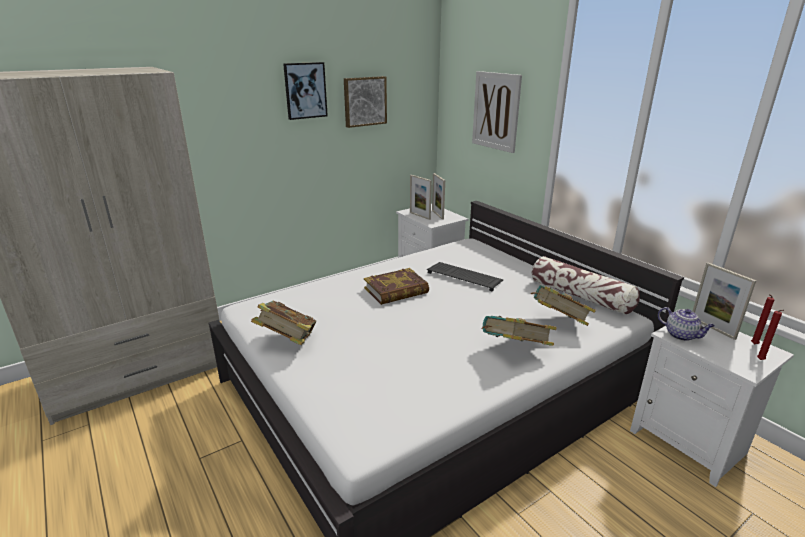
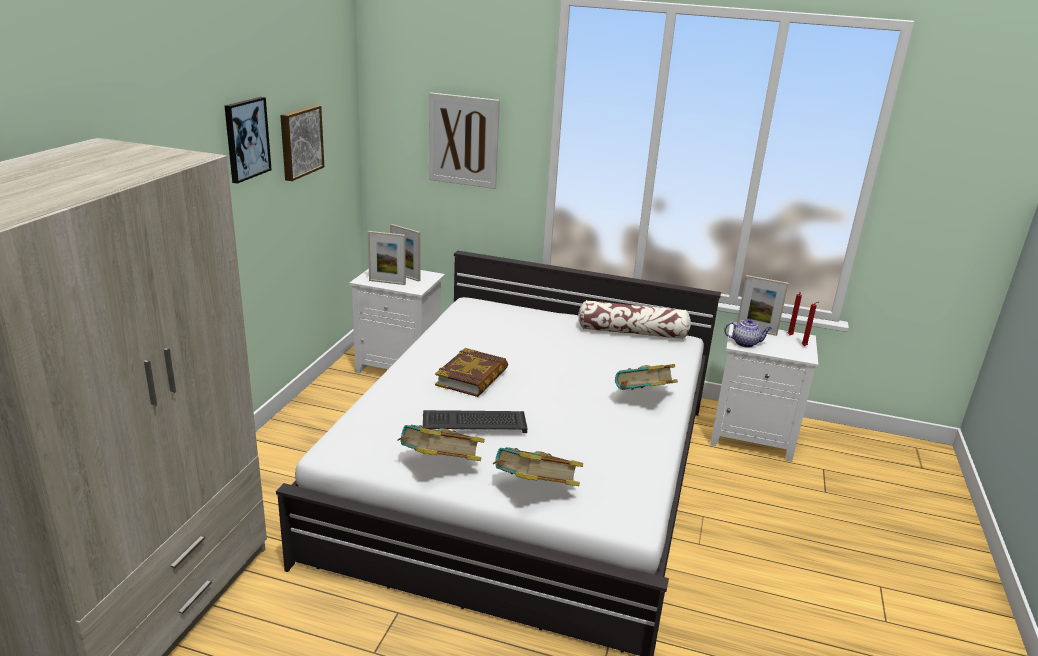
camera: 40 degrees left, 0 degrees up
(465, 277) = (516, 342): keyboard -> keyboard (475, 422)
(558, 323) = (645, 362): book -> book (535, 491)

